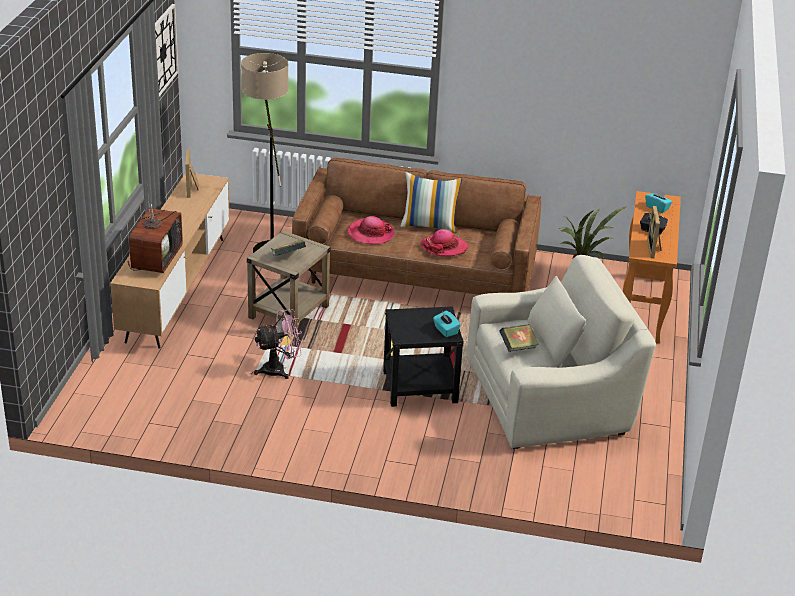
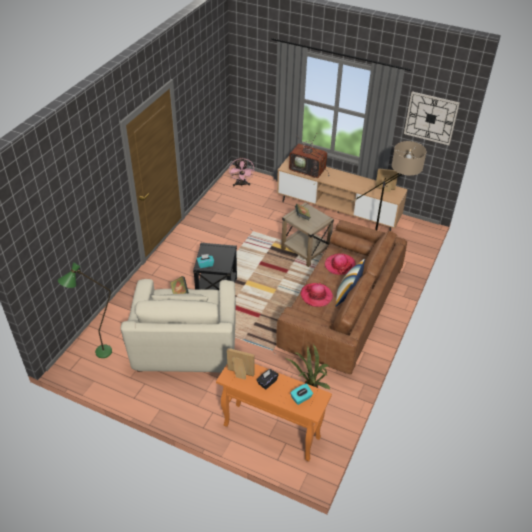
camera: 105 degrees right, 10 degrees up
(279, 369) = (251, 239): pink fan -> pink fan (241, 184)
(619, 482) = (98, 355): none -> green floor lamp

